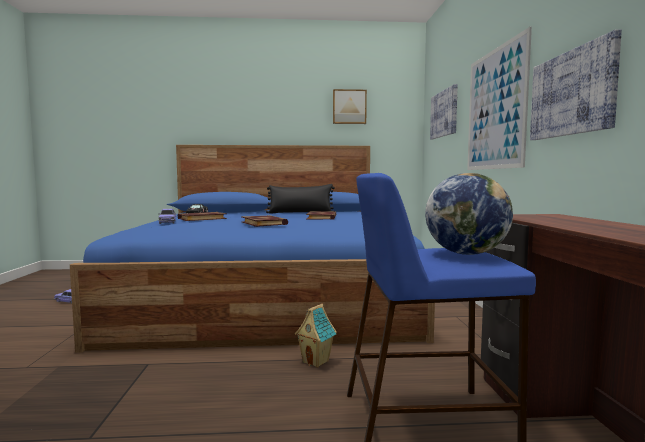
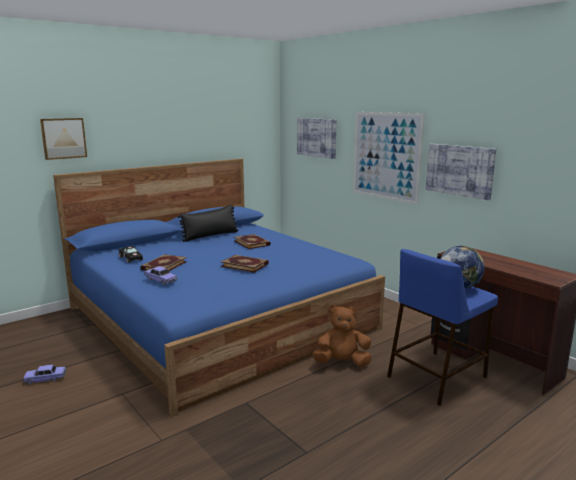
camera: 35 degrees left, 10 degrees up
(316, 361) = (342, 363): toy house -> brown plush toy
(349, 107) = (222, 122): picture -> picture (63, 138)

